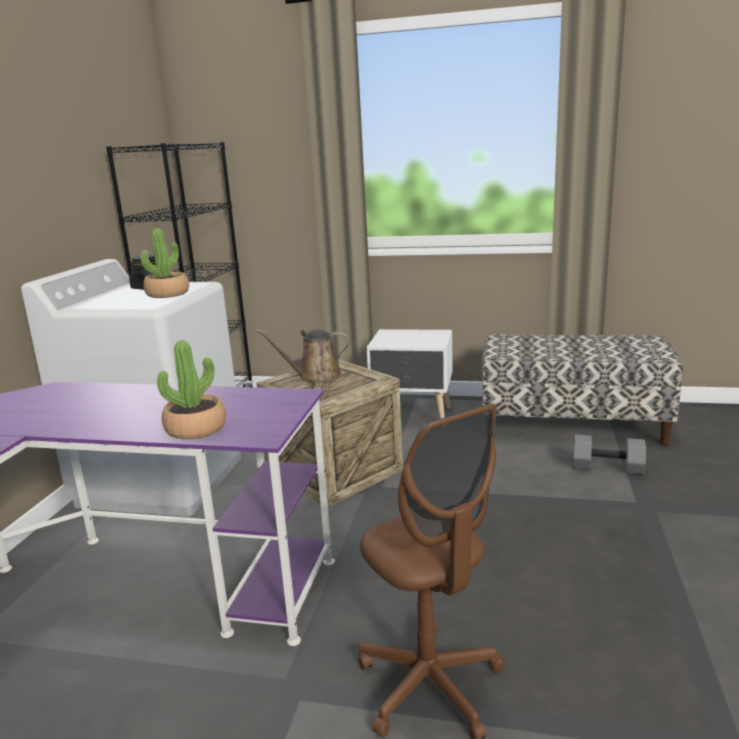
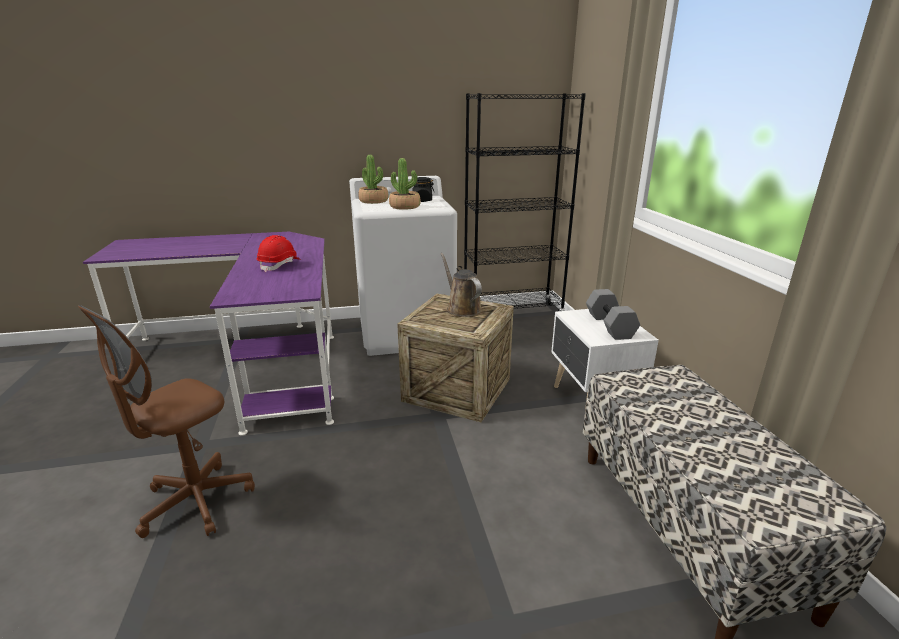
camera: 65 degrees right, 5 degrees up
(151, 408) = (280, 265): none -> red hard hat
(196, 428) = (245, 281): potted plant -> potted plant (374, 201)
(606, 467) = (587, 575): grey dumbbell -> grey dumbbell (608, 325)

